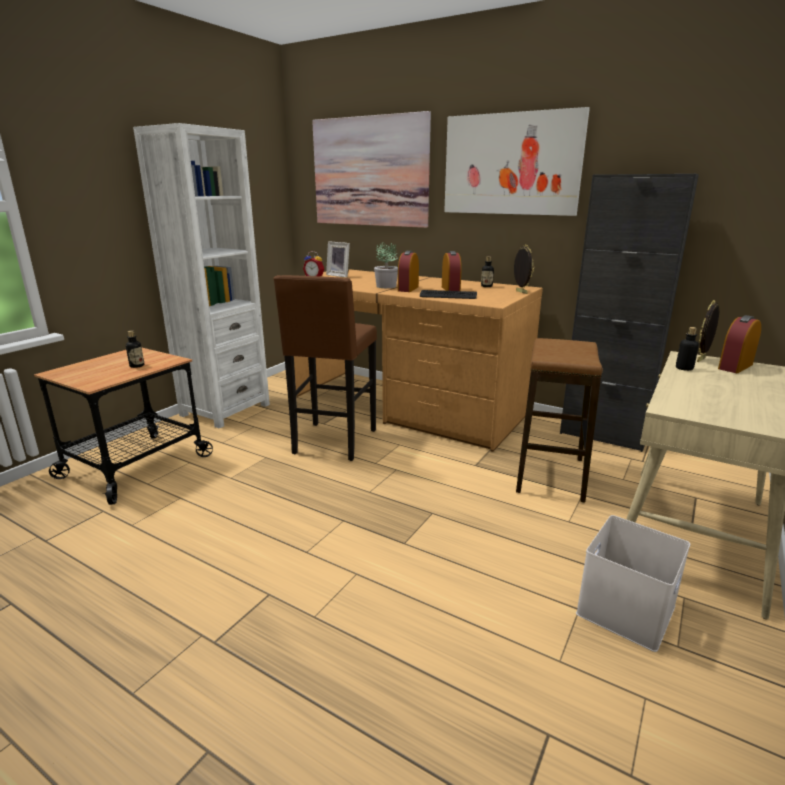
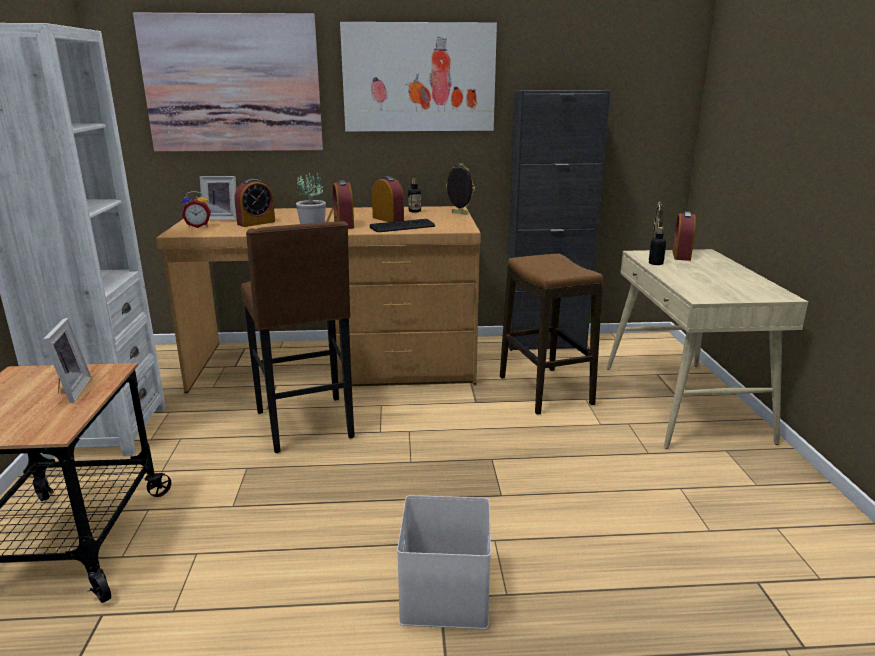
camera: 35 degrees left, 0 degrees up
(137, 366) = (69, 391): bottle -> picture frame
(353, 280) = (256, 223): none -> alarm clock
(624, 607) = (703, 473): white storage box -> white storage box (443, 592)

